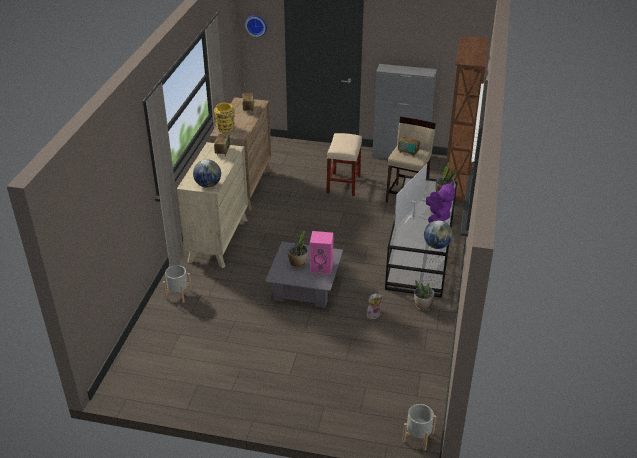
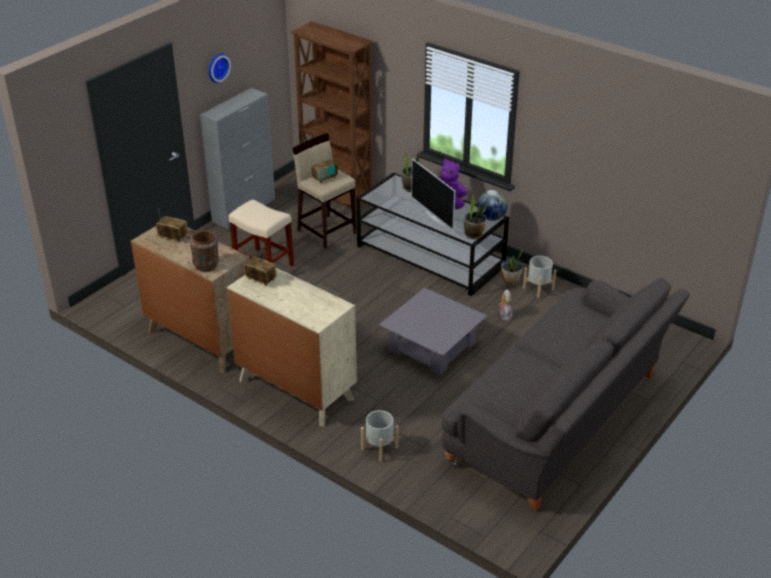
camera: 65 degrees left, 0 degrees up
(208, 185) = (330, 307): globe -> none
(225, 128) = (206, 265): yellow vase -> brown vase
(256, 25) = (61, 145): wall clock -> wall clock (217, 67)
(258, 380) = (560, 420): none -> grey sofa
(298, 263) = (428, 323): potted plant -> potted plant (474, 234)
(322, 266) = (444, 309): pink speaker -> none
(418, 437) = (680, 342): grey planter -> grey planter (538, 288)

